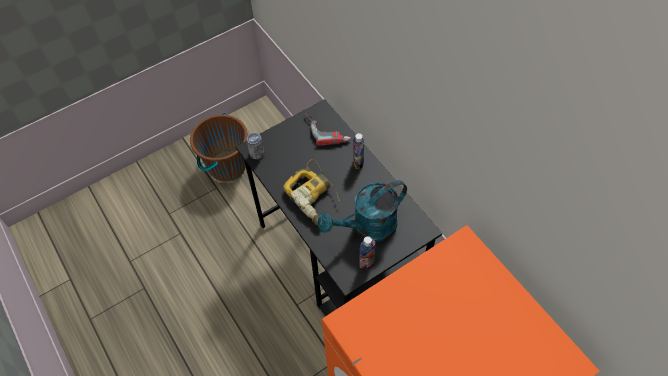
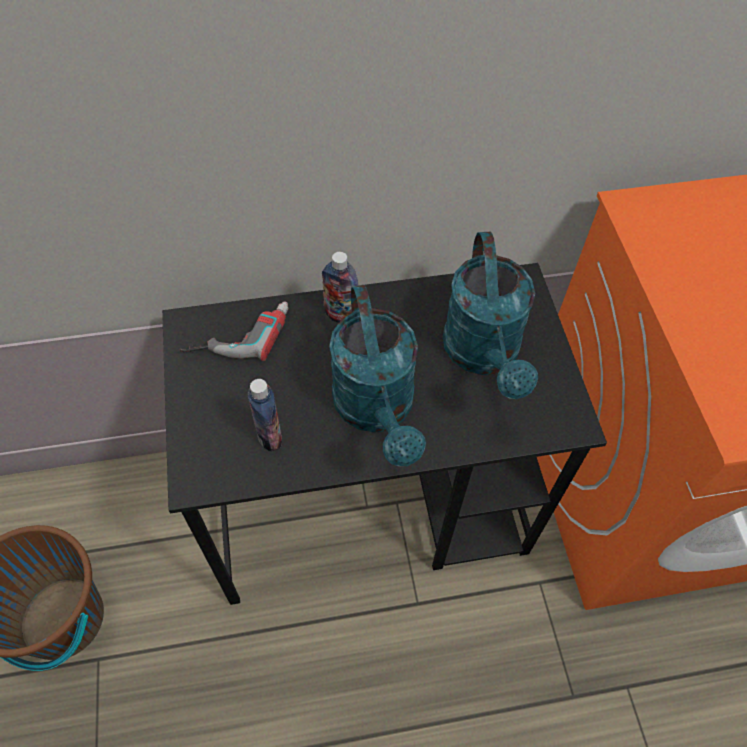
camera: 70 degrees left, 0 degrees up
(257, 153) = (216, 474): can -> none
(314, 196) = (377, 410): power drill -> turquoise watering can
(366, 262) = (553, 384): bottle -> bottle (269, 436)

